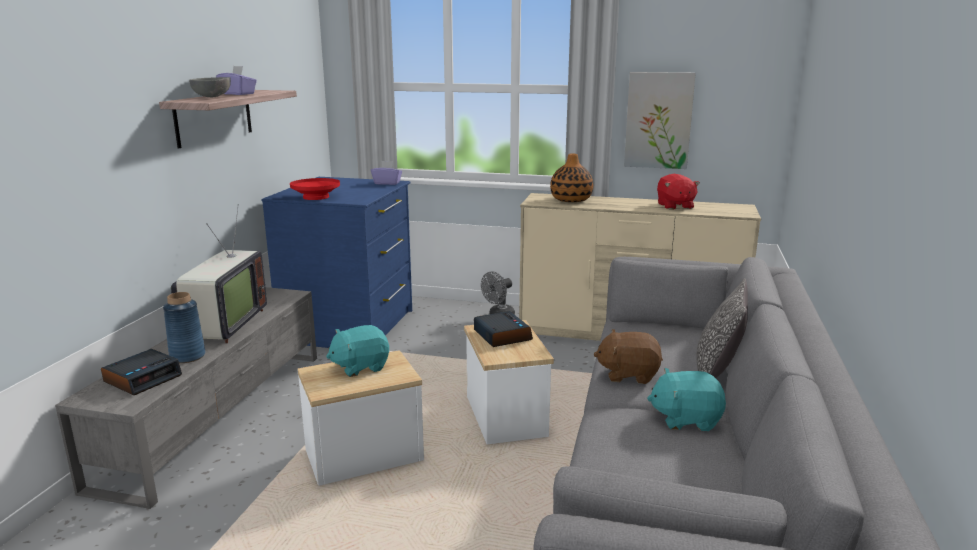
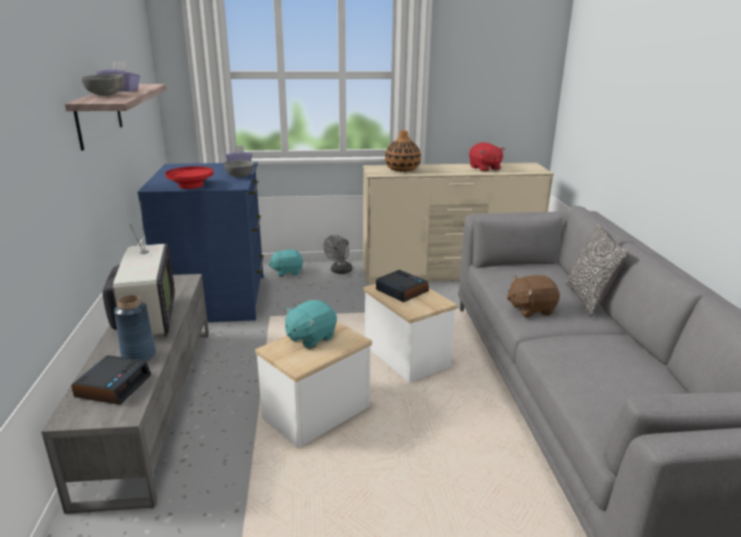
camera: 20 degrees left, 5 degrees up
(373, 192) = (239, 176): none -> grey bowl
(658, 120) = (461, 99): picture -> none
(685, 419) = (598, 338): turquoise plush toy -> turquoise plush toy (287, 272)

